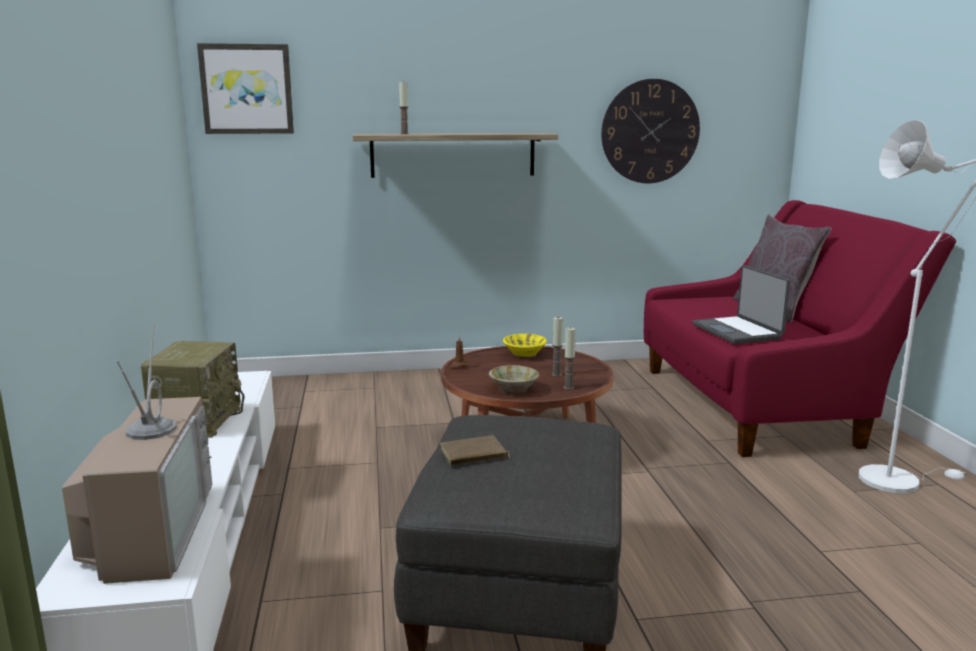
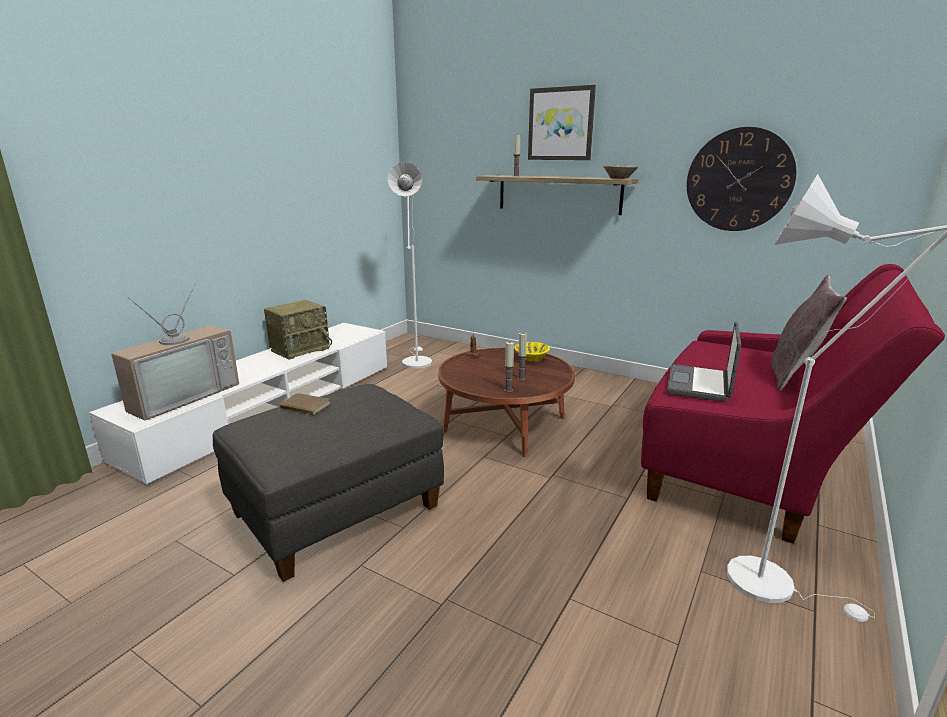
camera: 40 degrees right, 5 degrees up
(247, 89) = (430, 142): picture -> picture (561, 124)
(295, 409) = (416, 360): none -> white floor lamp
(514, 390) = (471, 380): beige bowl -> beige bowl (619, 178)

